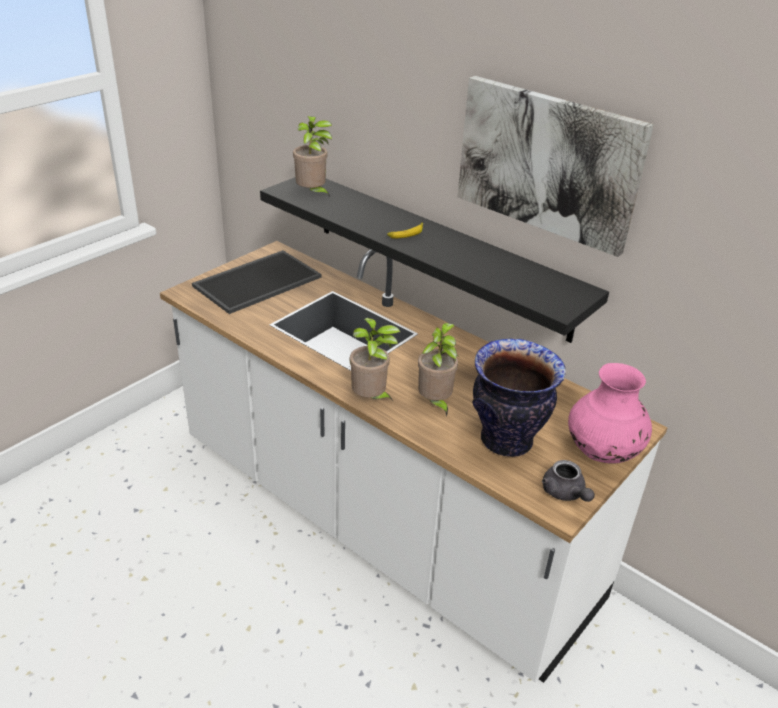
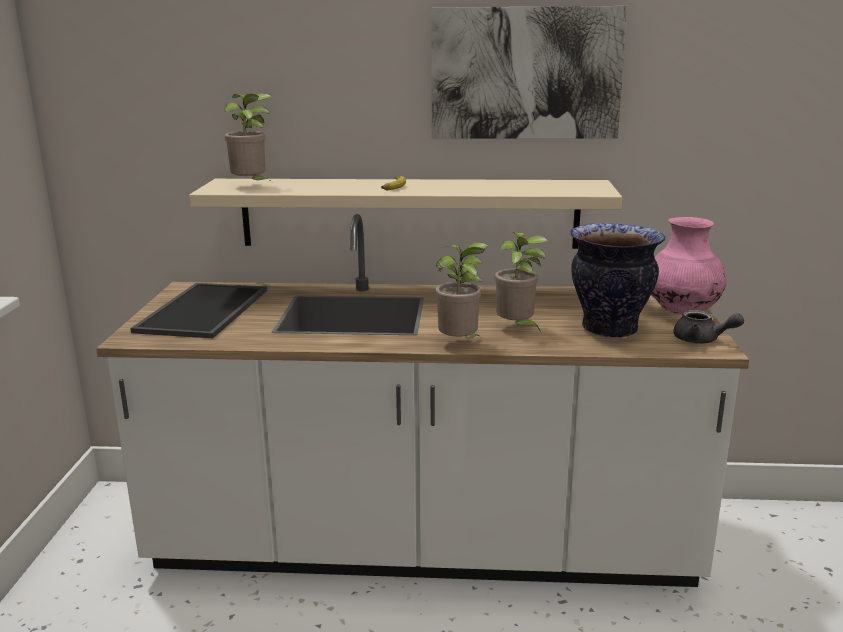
camera: 35 degrees left, 15 degrees down
(438, 253) = (409, 213): black shelf -> beige shelf

